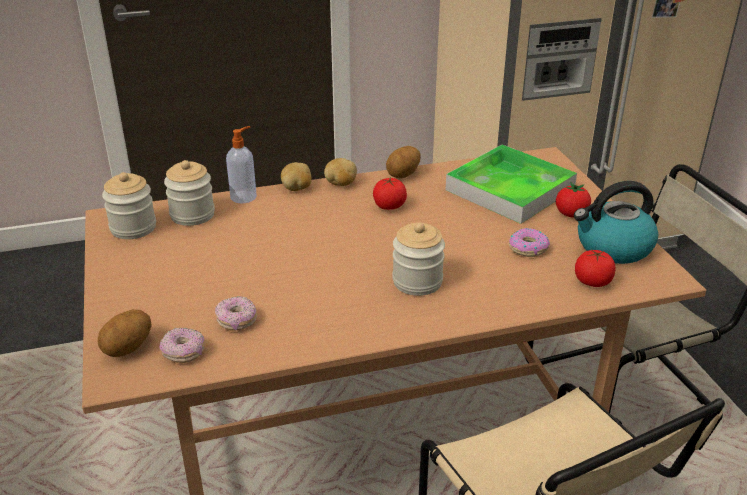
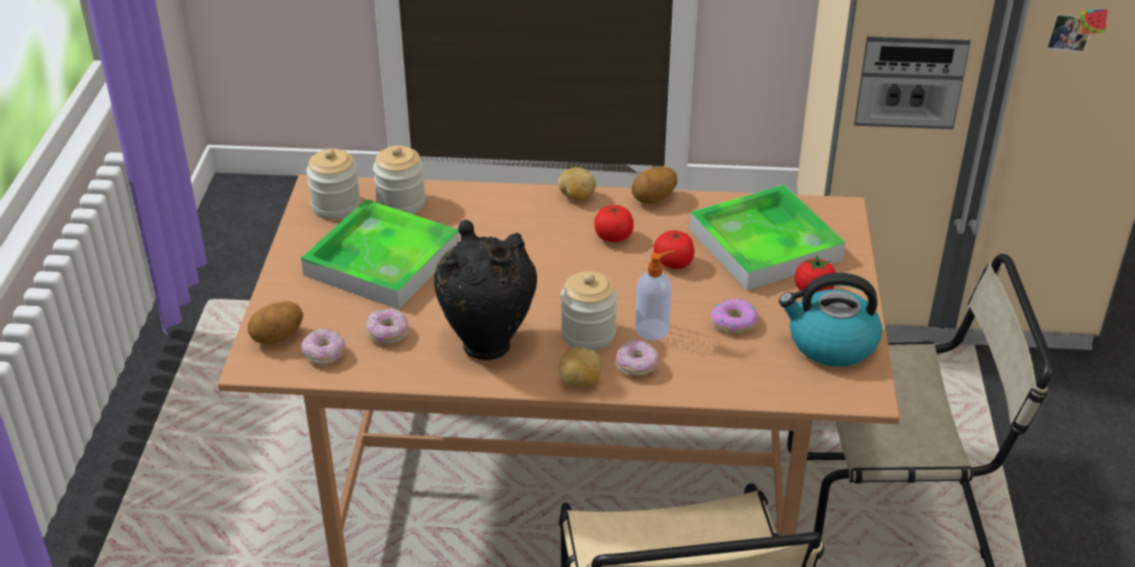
camera: 20 degrees right, 5 degrees up
(199, 262) = (382, 261): none -> tray
(244, 196) = (465, 191): soap dispenser -> soap dispenser (653, 329)
(297, 188) = (526, 193): potato -> potato (579, 381)
(334, 308) = (487, 342): none -> black vase
(475, 298) = (636, 366): none -> donut
(592, 282) = (776, 378): tomato -> tomato (673, 263)

